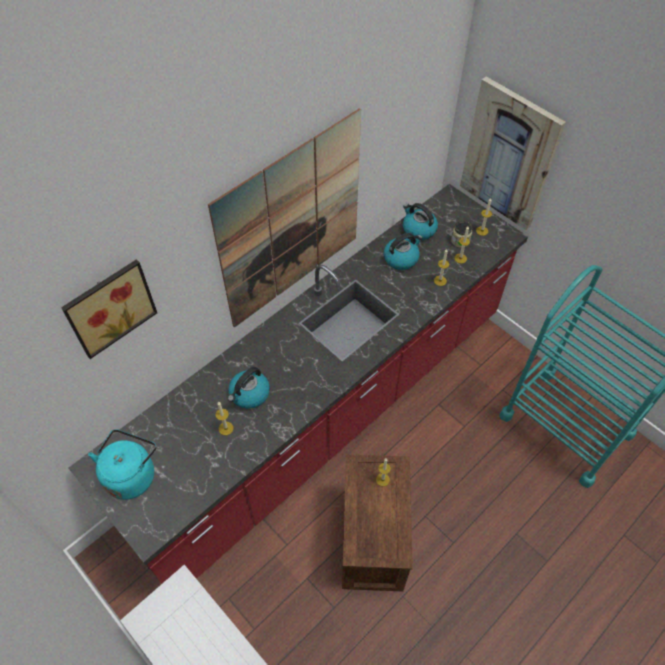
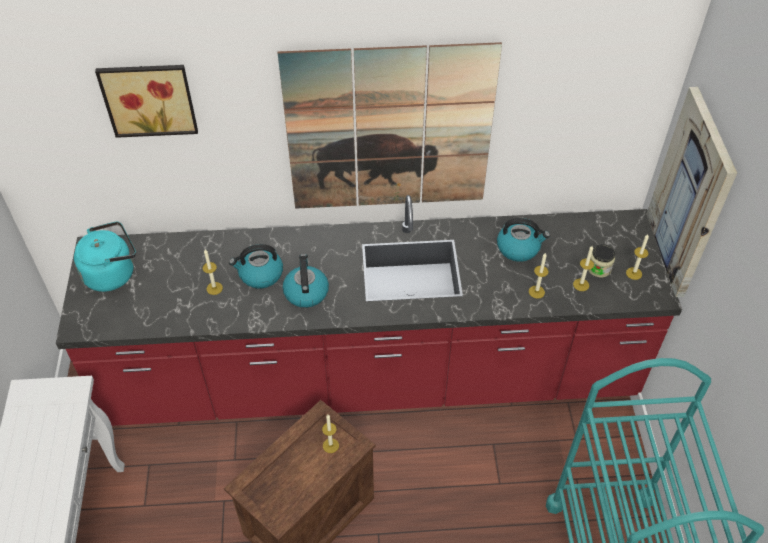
camera: 40 degrees right, 5 degrees down
(418, 229) = (565, 232): kettle -> kettle (306, 292)

